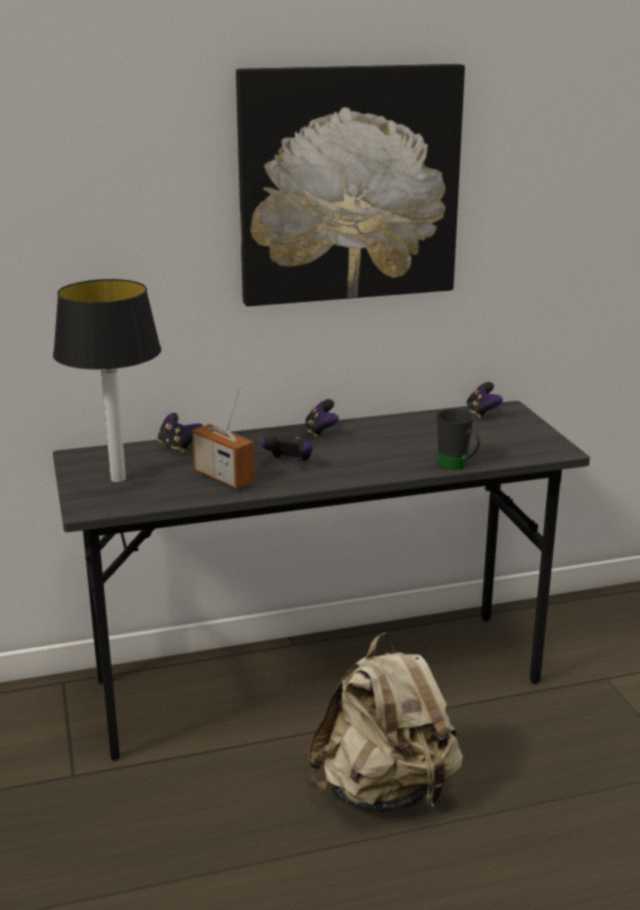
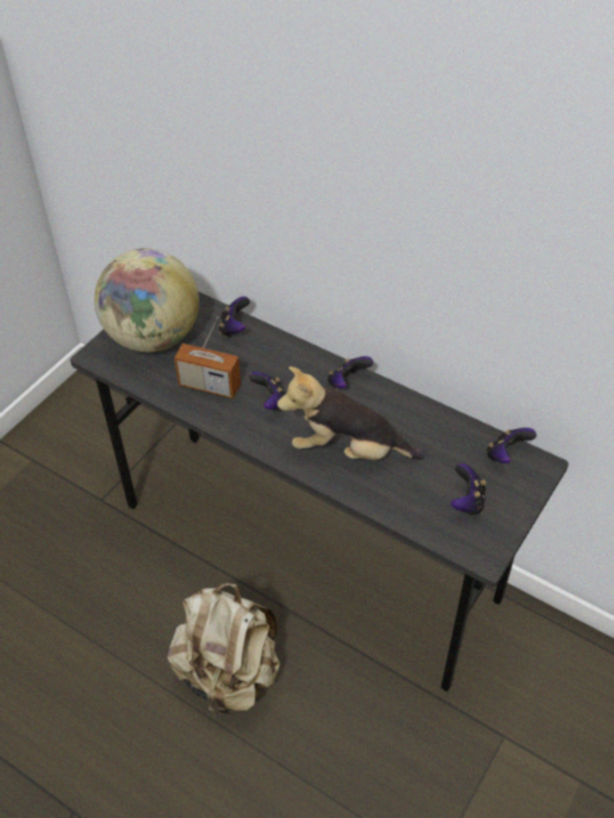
camera: 50 degrees right, 25 degrees up
(118, 479) = (153, 337): table lamp -> globe
(223, 478) = (209, 385): radio -> radio turned 75 degrees counterclockwise
(348, 185) = (417, 182): picture -> none
(390, 455) = (348, 450): none -> plush toy
(457, 467) = (373, 504): black mug -> none
(505, 438) = (467, 501): none -> game controller

